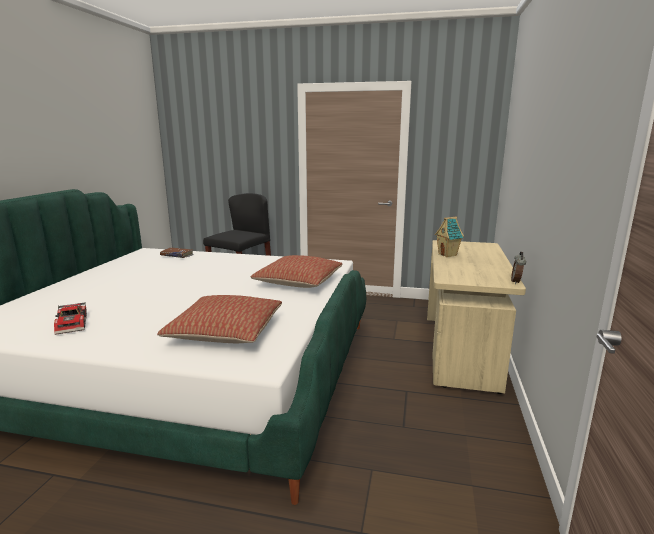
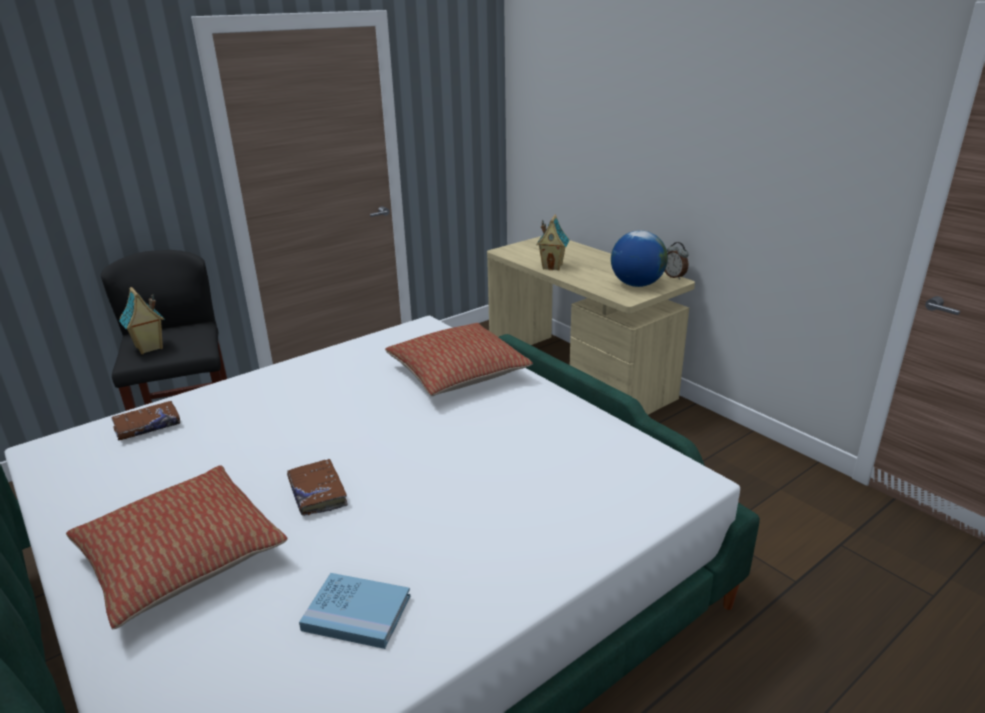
camera: 50 degrees left, 10 degrees up
(73, 324) = (357, 613): toy car -> blue book
(156, 291) = (317, 493): none -> brown book
(225, 234) = (149, 348): none -> toy house
(225, 332) = (566, 477): pillow -> pillow (181, 558)
(474, 276) = (636, 284): none -> globe

